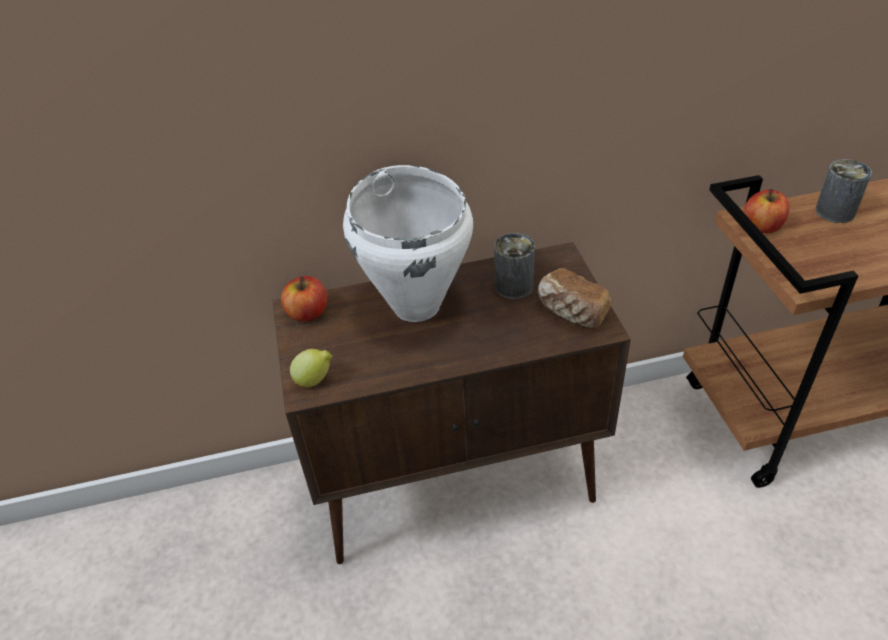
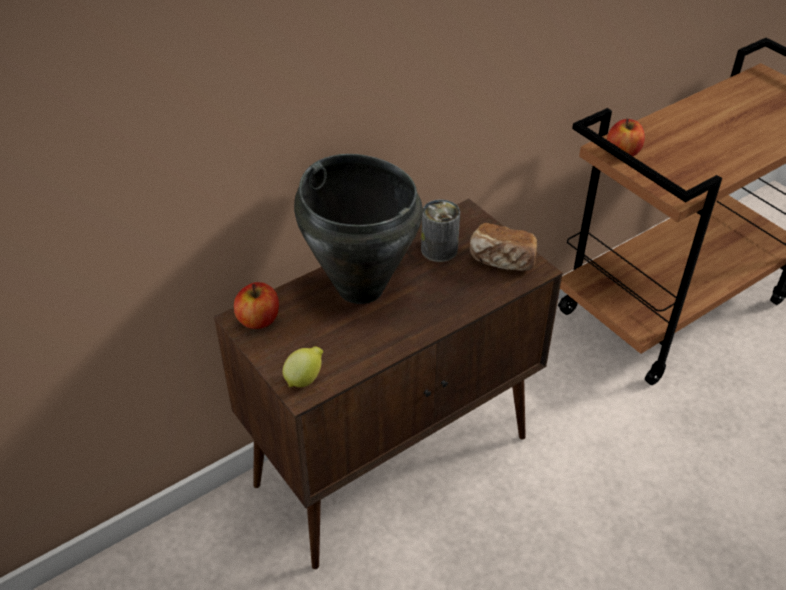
camera: 25 degrees left, 0 degrees up
(417, 305) = (360, 287): white cooking pot -> black cooking pot
(835, 211) = (672, 128): can -> none

